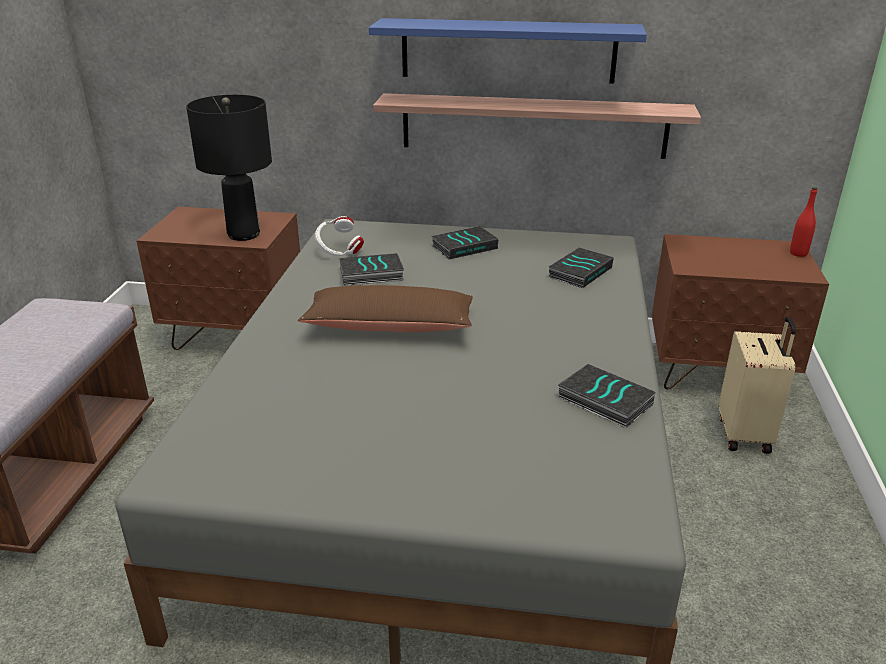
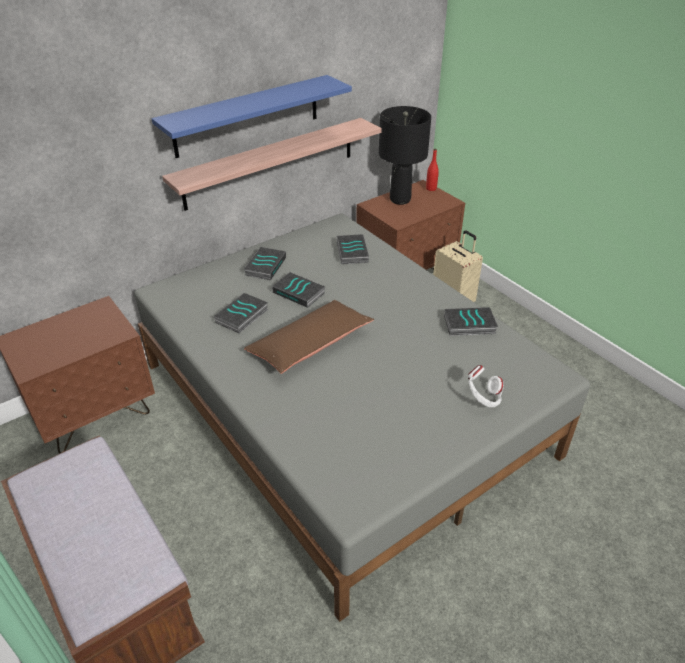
camera: 45 degrees left, 10 degrees up
(243, 235) = (101, 333): black table lamp -> black table lamp (400, 200)
(338, 252) = (194, 311): white headphones -> white headphones (483, 398)
(459, 281) = (299, 292): none -> book

